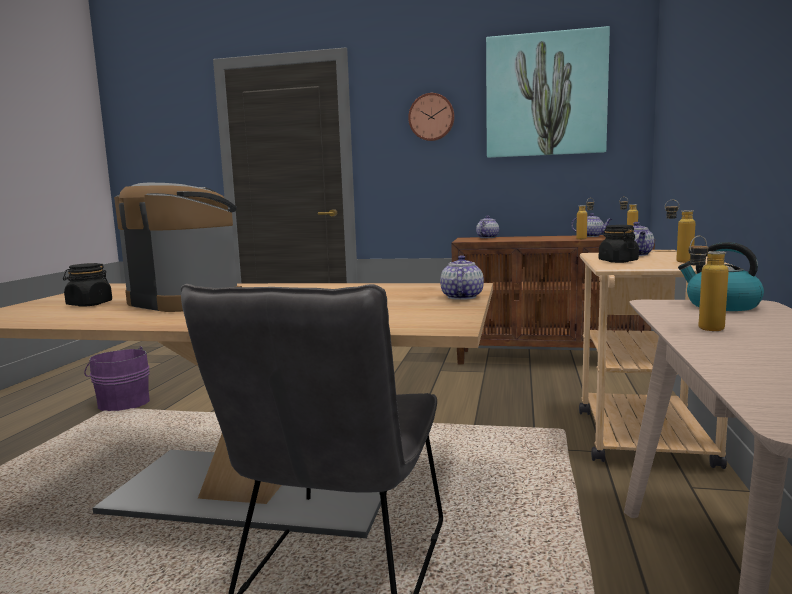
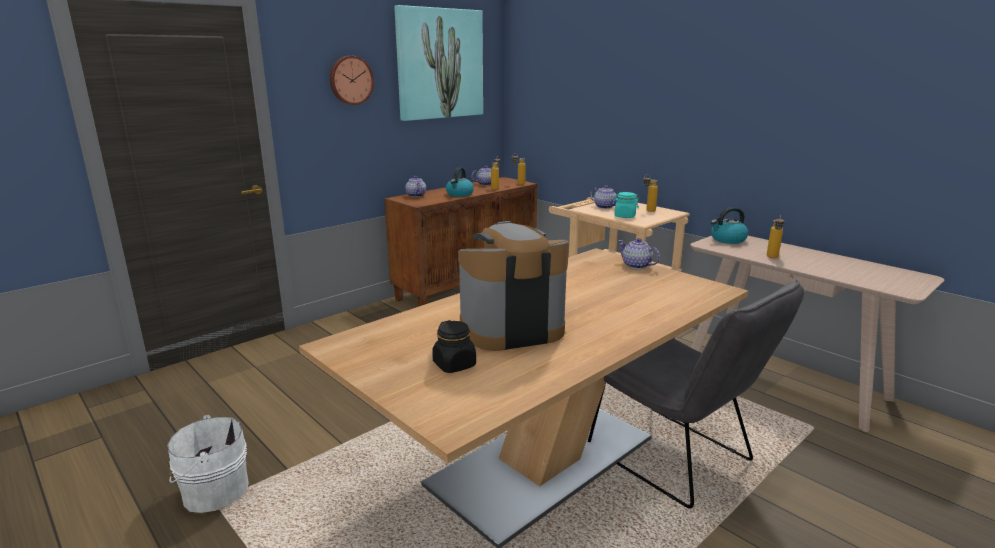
camera: 55 degrees left, 10 degrees up
(122, 403) = (212, 491): purple bucket -> white bucket
(528, 239) = (459, 194): none -> kettle
(617, 261) = (624, 216): black jar -> turquoise jar

